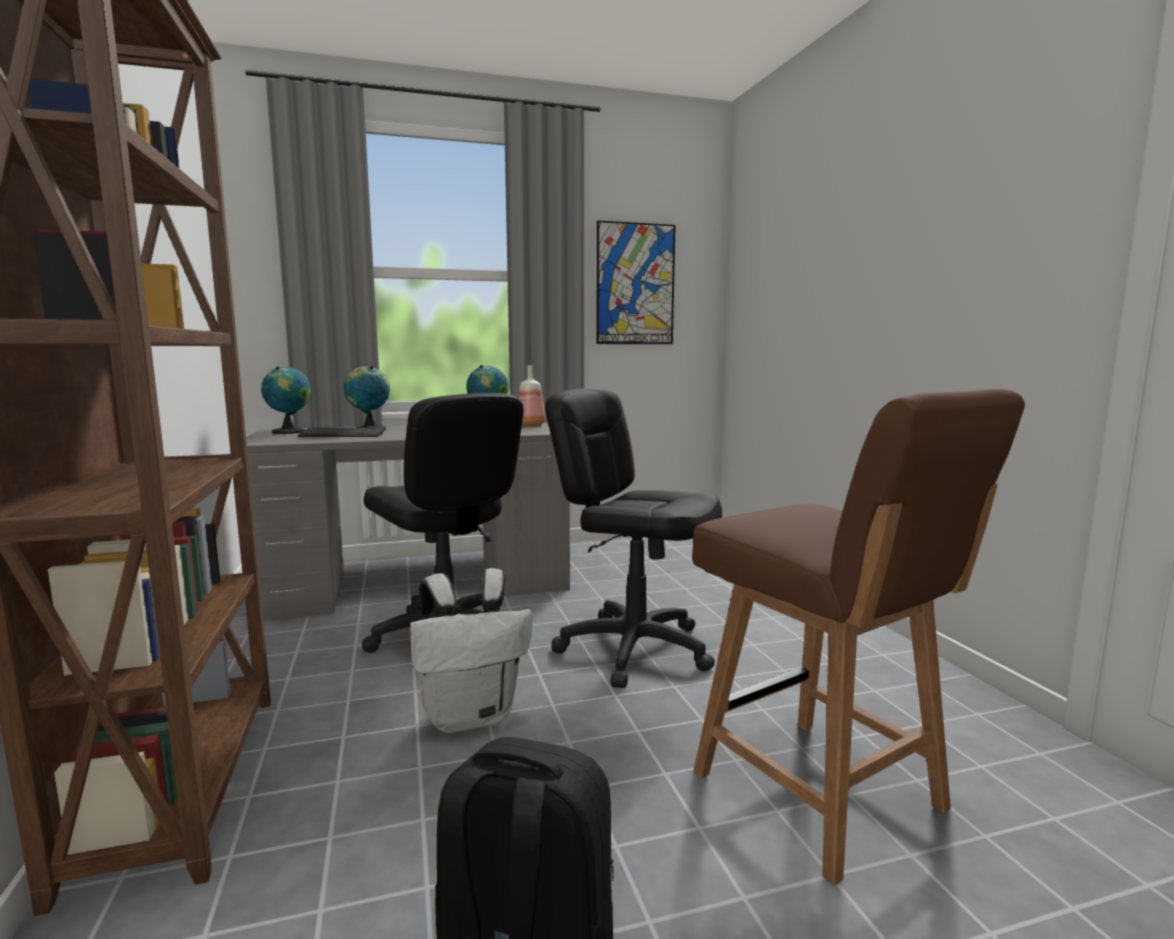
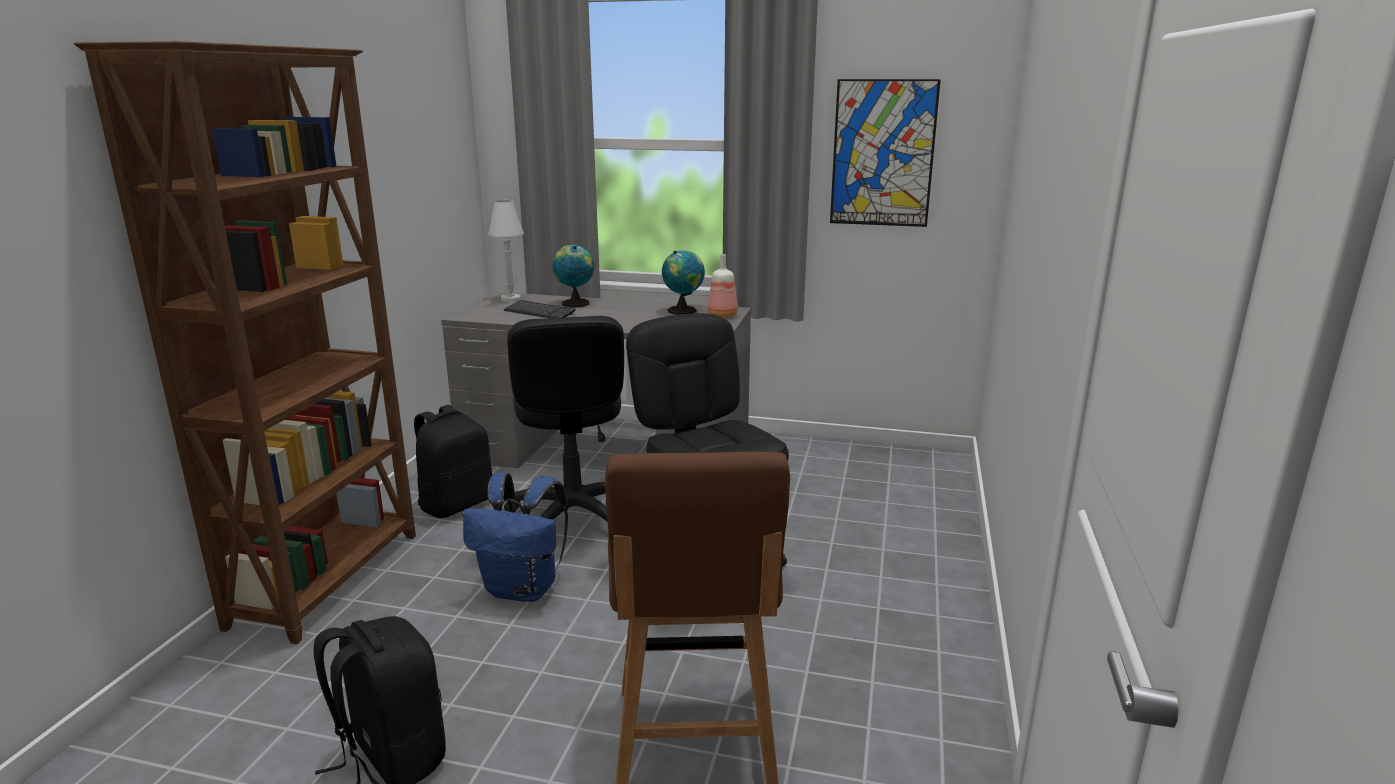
camera: 30 degrees right, 10 degrees up
(290, 431) = (511, 299): globe -> white table lamp
(292, 660) = (456, 504): none -> black backpack
(471, 716) = (524, 589): white backpack -> blue backpack

